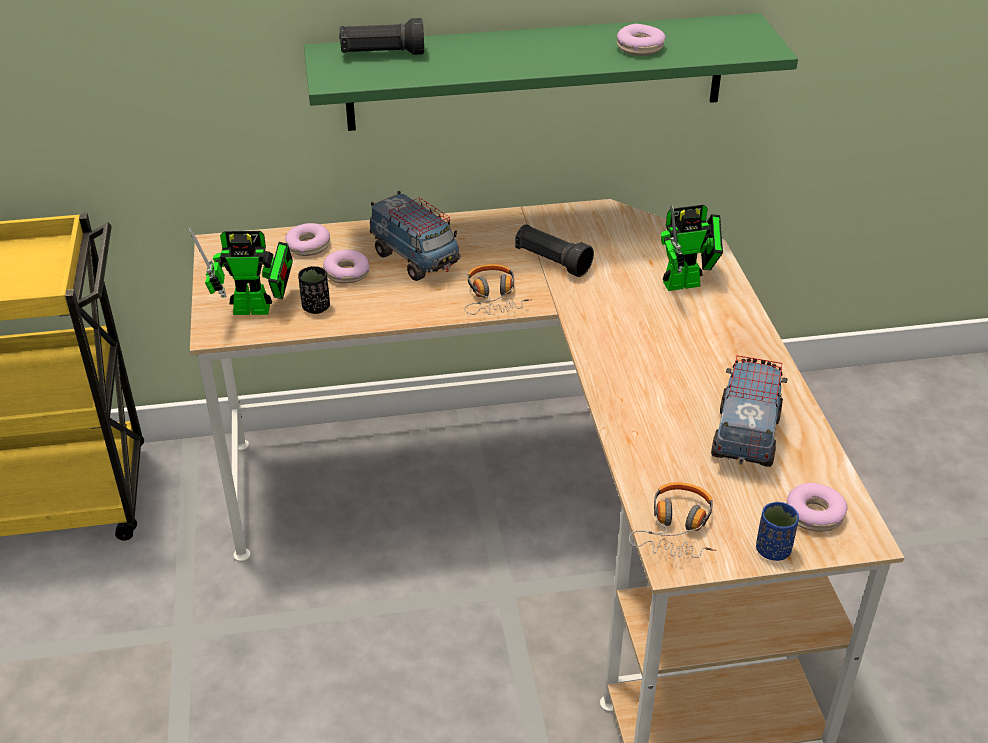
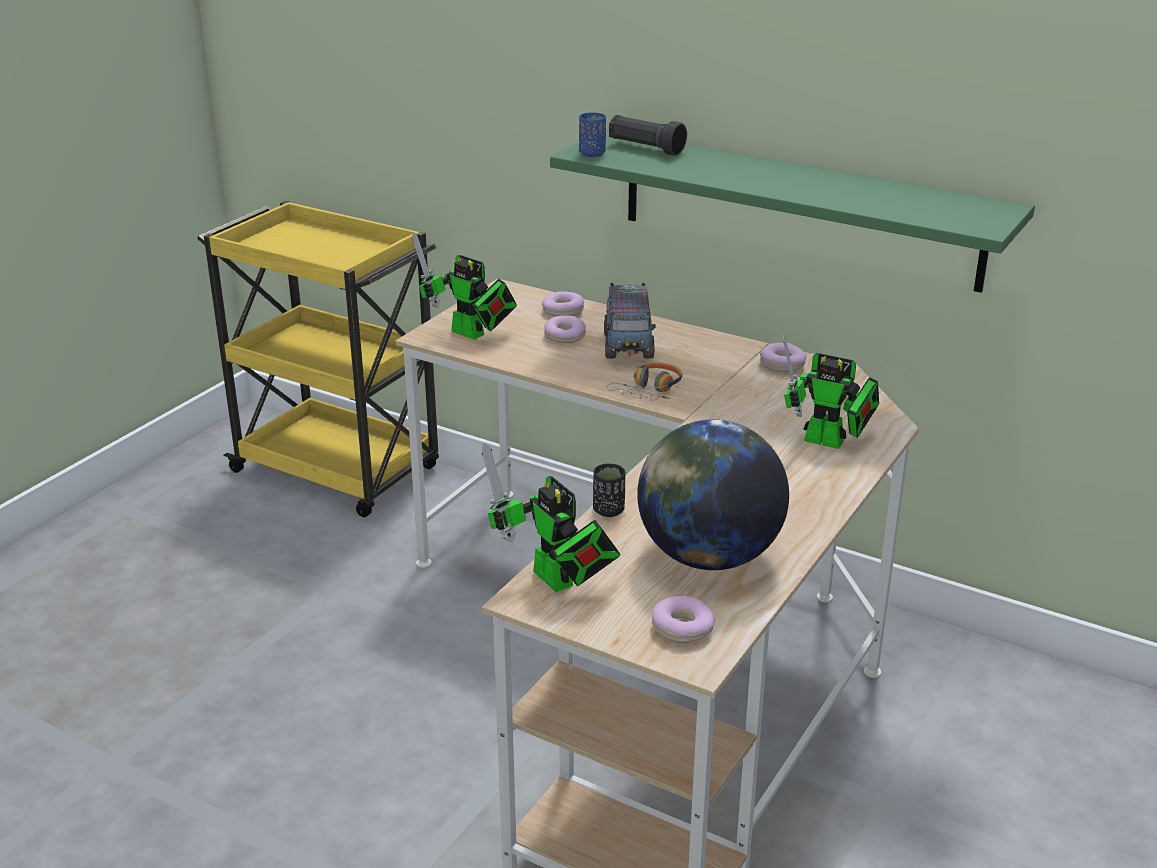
camera: 40 degrees right, 10 degrees down
(316, 307) = (512, 347): black cup -> black cup (608, 510)
(552, 261) = (734, 386): black flashlight -> none
(640, 48) = (864, 197): donut -> donut (782, 364)
(677, 529) = (557, 582): headphones -> toy robot
(745, 437) = (708, 556): toy truck -> globe
(773, 550) = (609, 631): blue cup -> blue cup (592, 154)

